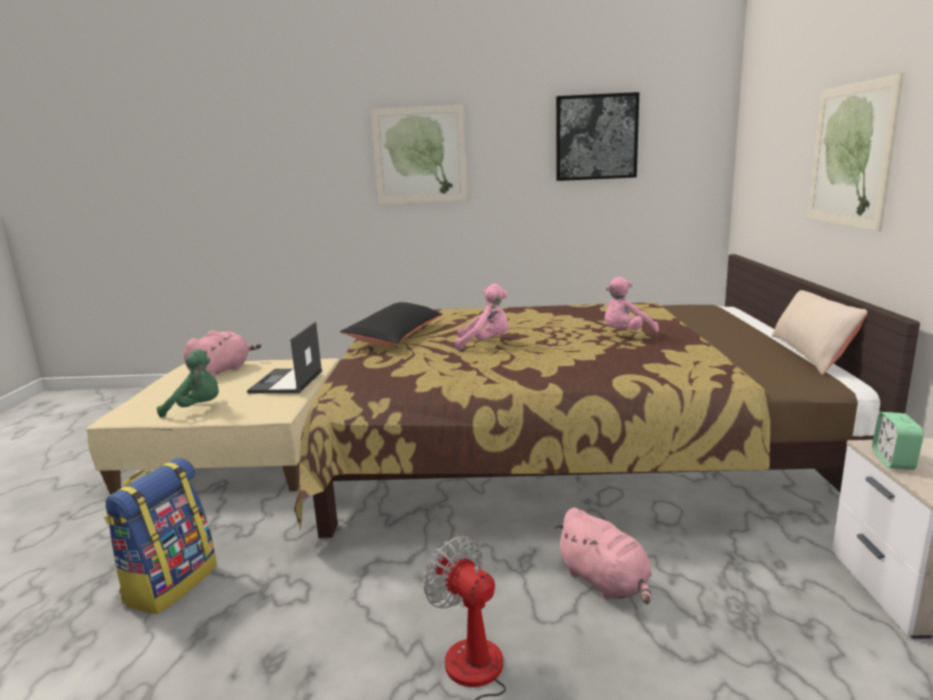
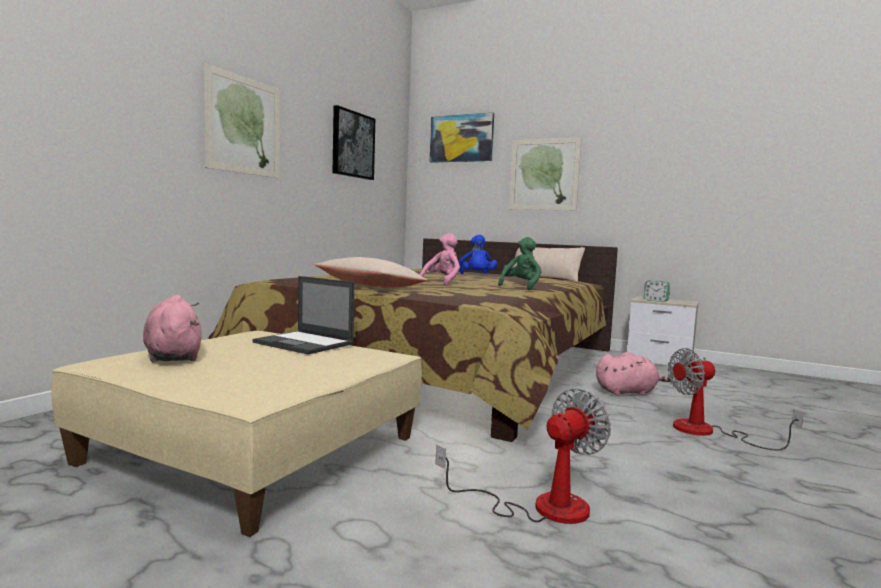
camera: 65 degrees left, 10 degrees down
(170, 584) = (540, 507): backpack -> fan
(197, 409) = (309, 373): green plush toy -> green plush toy (521, 287)
(395, 336) = (368, 286): black pillow -> beige pillow
(625, 334) = (477, 276): pink plush toy -> blue plush toy
(777, 92) = (461, 138): none -> picture

